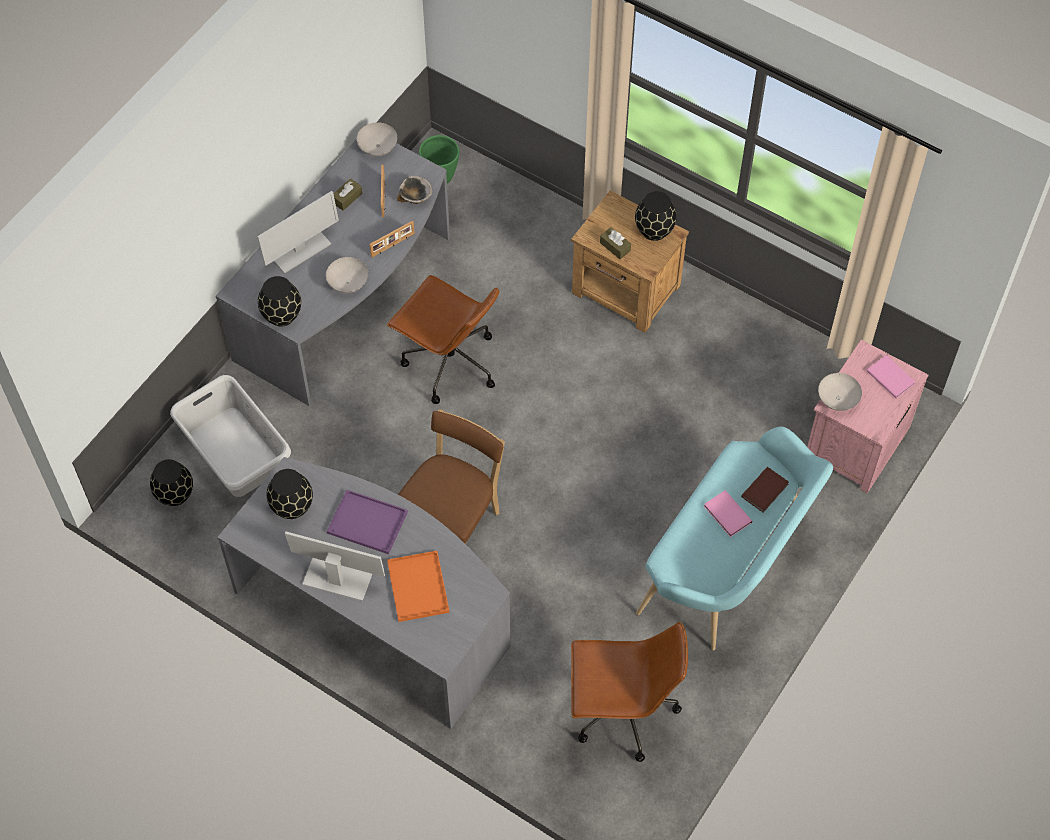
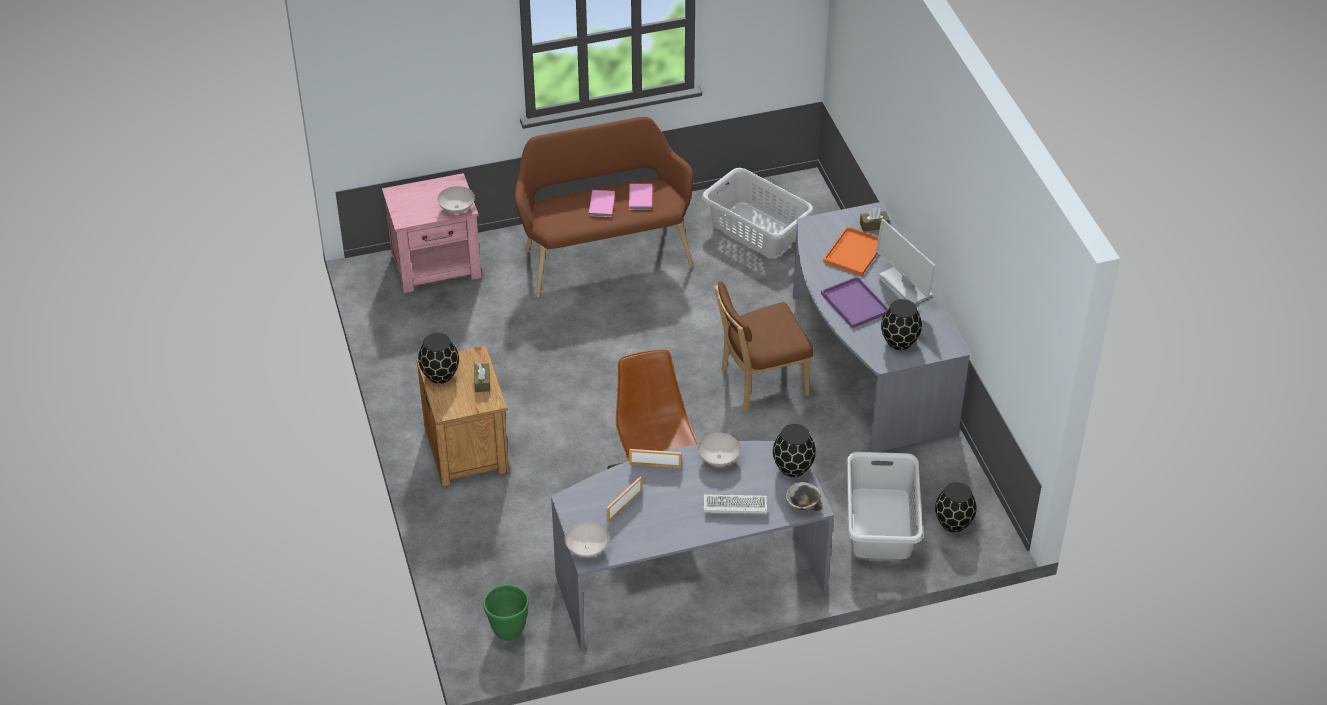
camera: 140 degrees left, 15 degrees down
(299, 250) = (733, 507): monitor -> keyboard
(347, 198) = (654, 524): brown tissue box -> brown tissue box (874, 225)
(416, 198) = (599, 489): bowl -> bowl (802, 505)
(621, 711) = (756, 229): brown office chair -> grey laundry basket
(729, 567) = (603, 254): turquoise bench -> brown bench
(766, 490) = (562, 202): brown book -> none
(890, 377) = (406, 200): pink book -> pink book (639, 198)

